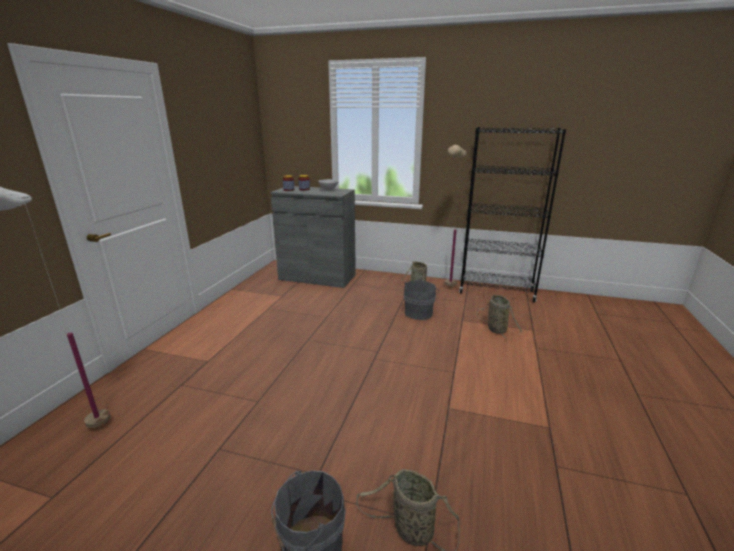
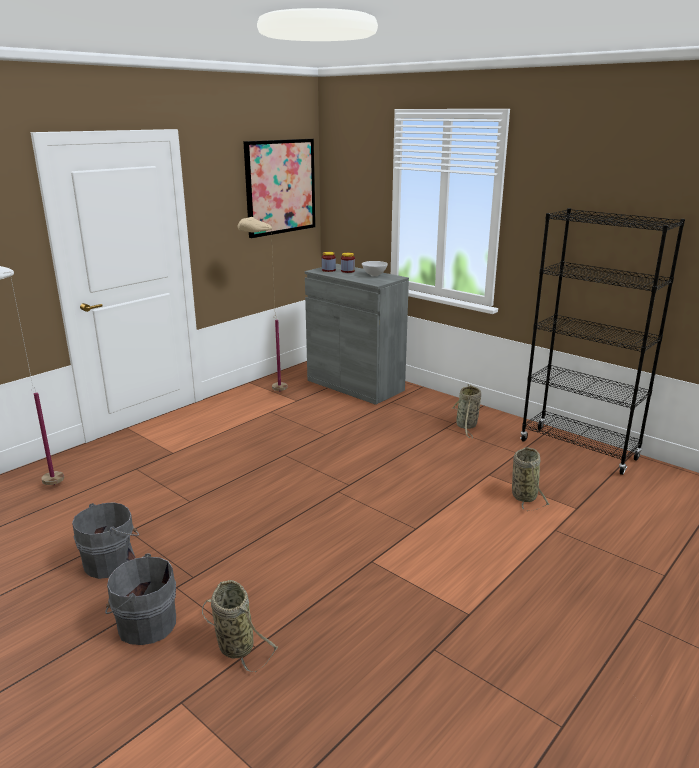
camera: 25 degrees right, 0 degrees up
(237, 125) = (280, 187): none -> picture
(419, 312) = (441, 453): grey bucket -> grey bucket (112, 561)
(447, 290) = (507, 434): beige floor lamp -> beige floor lamp (268, 395)

